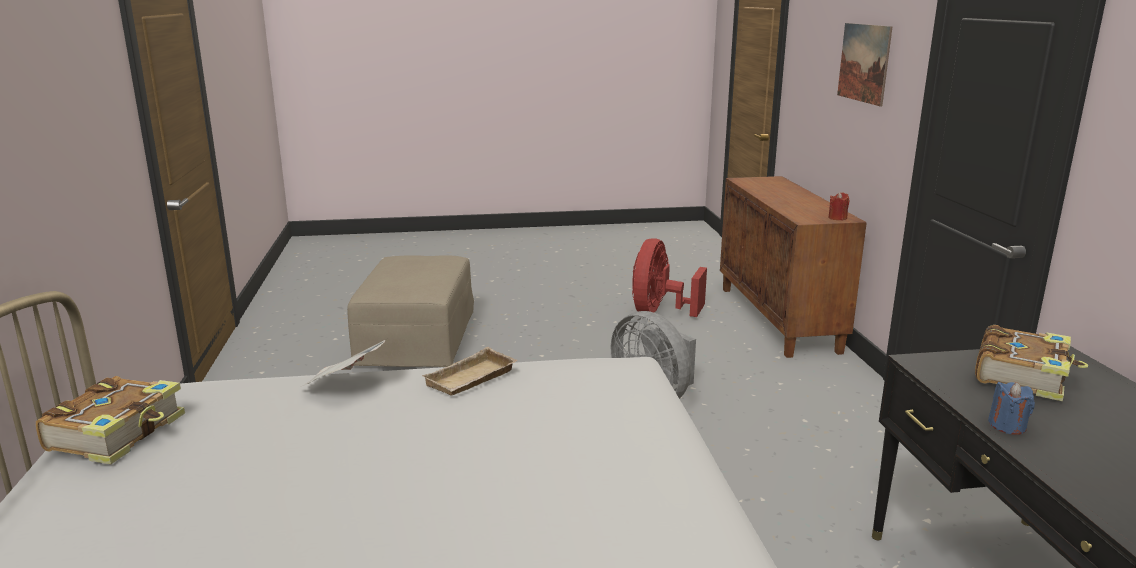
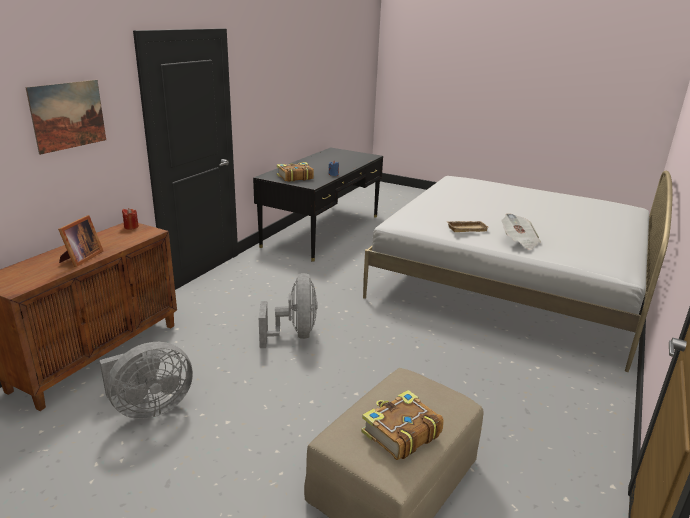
camera: 145 degrees left, 5 degrees up
(119, 433) = (612, 248): book -> book (400, 433)
(659, 312) = (149, 408): red fan -> grey fan
(773, 195) = (80, 258): none -> picture frame

